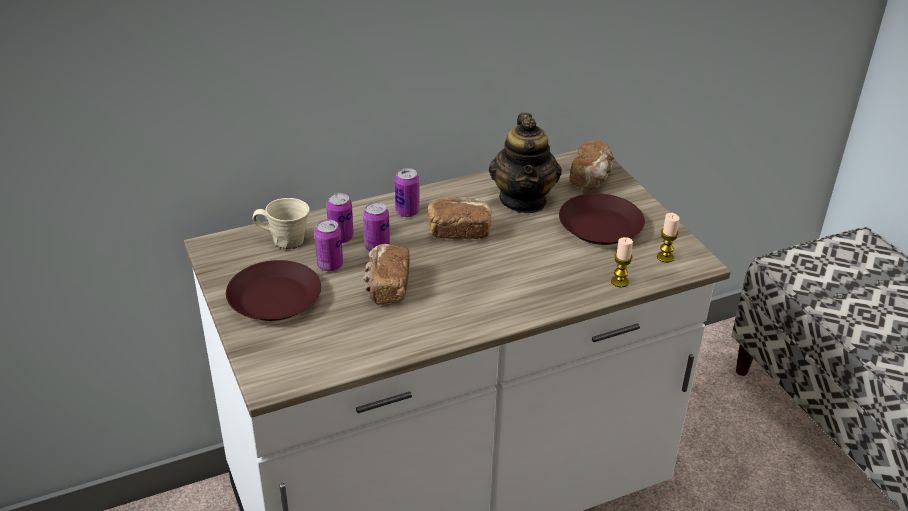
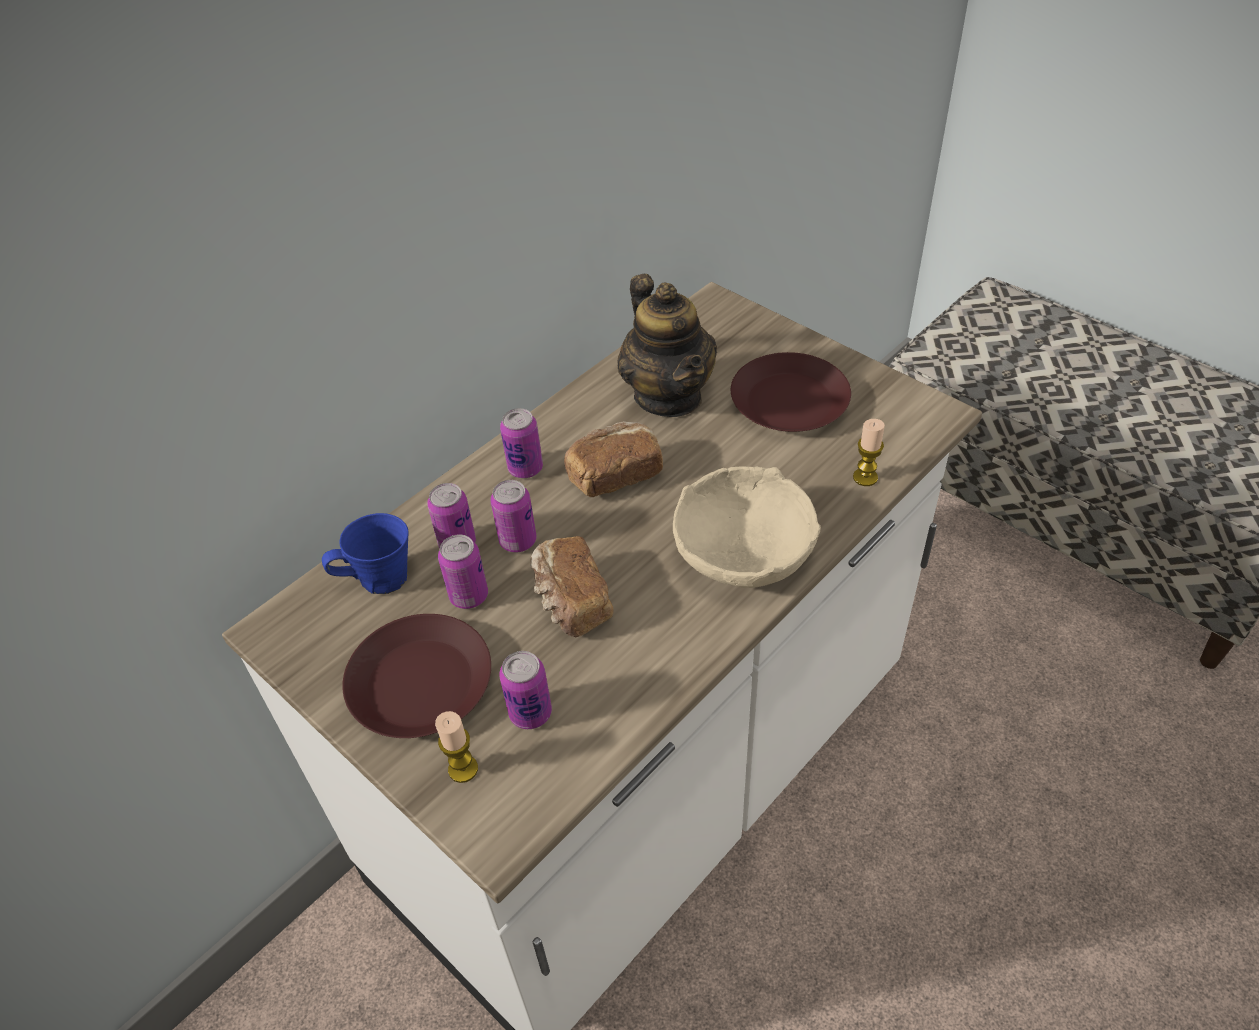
camera: 20 degrees left, 10 degrees up
(286, 241) = (380, 578): beige mug -> blue mug
(326, 333) = (530, 713): none -> can
(510, 297) = (745, 553): none -> beige bowl
(591, 178) = (733, 333): bread -> none
(665, 257) = (895, 420): candle -> candle (463, 769)

